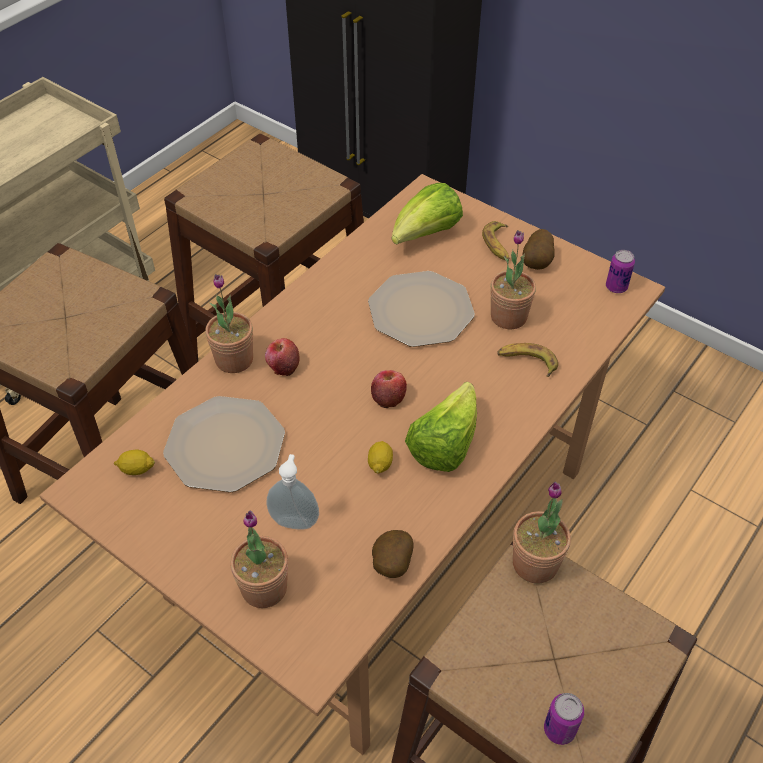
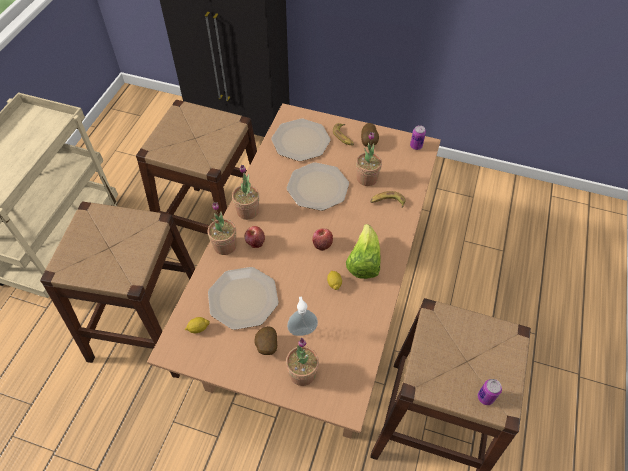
camera: 20 degrees left, 5 degrees up
(391, 565) = (364, 338): potato -> potato (266, 346)
(426, 235) = (301, 140): lettuce -> plate
(535, 563) = (438, 314): potted plant -> potted plant (247, 211)

